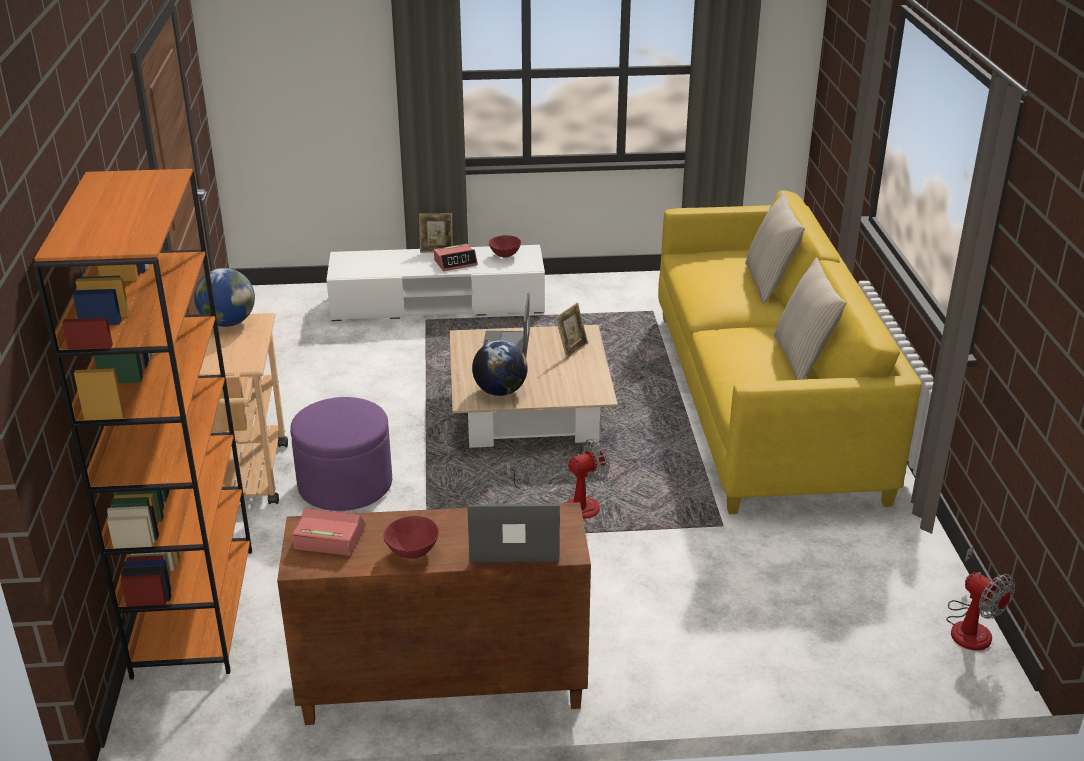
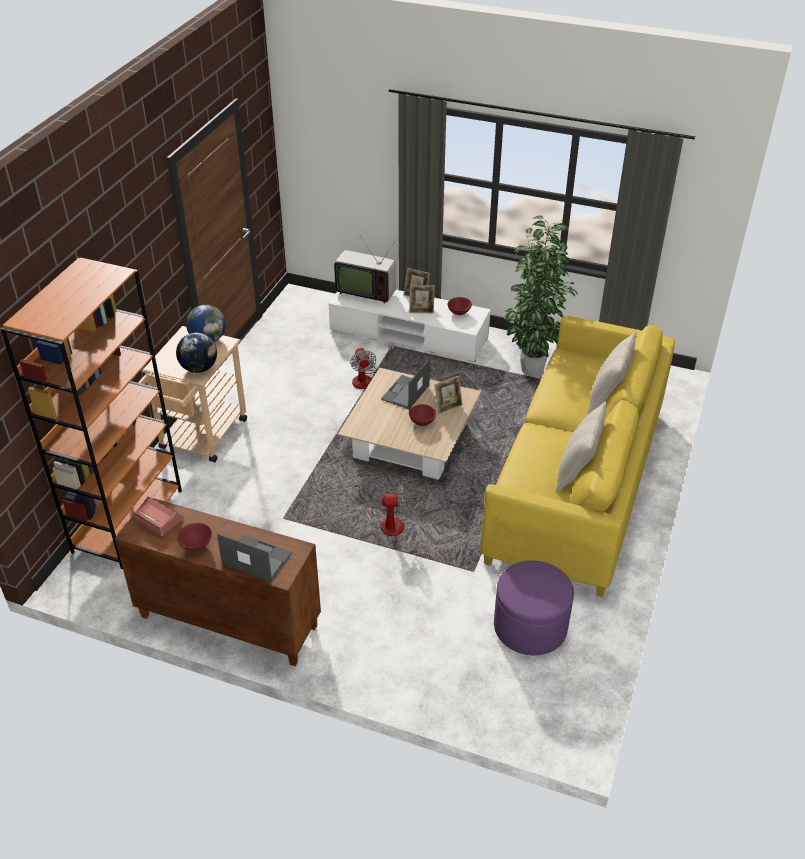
camera: 25 degrees right, 10 degrees up
(345, 485) = (261, 461): purple ottoman -> purple ottoman (530, 627)
(367, 258) = (366, 291): none -> television
(456, 263) = (421, 310): alarm clock -> picture frame
(500, 391) = (377, 427): globe -> globe (199, 368)
(553, 372) = (422, 422): none -> red bowl
(616, 304) = (531, 368): none -> potted plant
(970, 626) = (583, 706): fan -> fan (367, 378)

